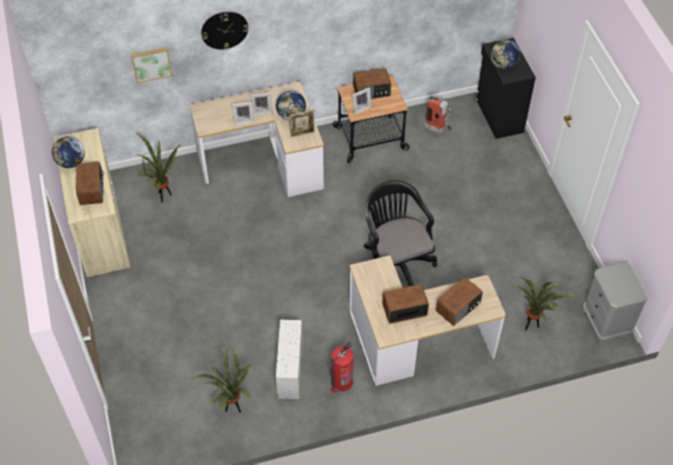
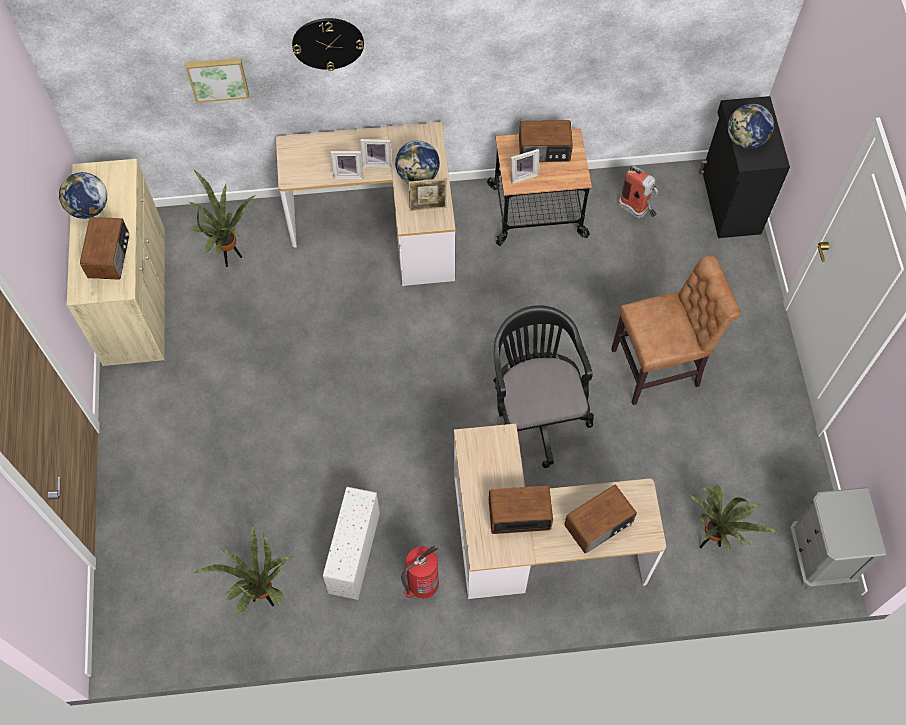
camera: 10 degrees right, 10 degrees up
(474, 223) = (660, 367): none -> brown chair

